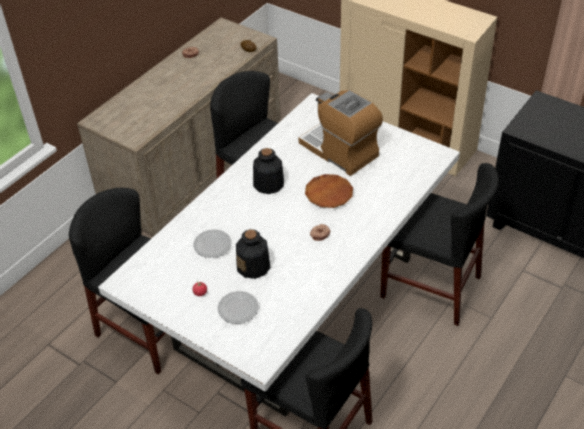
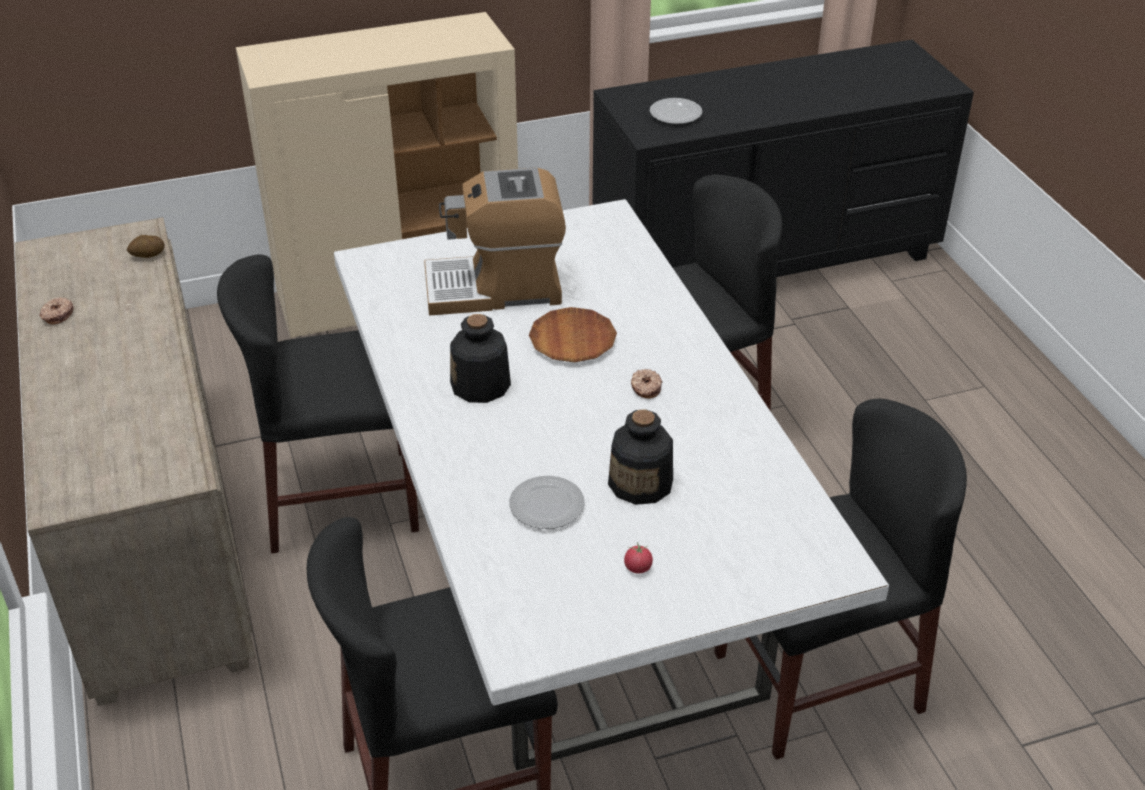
camera: 55 degrees left, 5 degrees down
(238, 308) = (713, 541): plate -> plate (675, 114)

